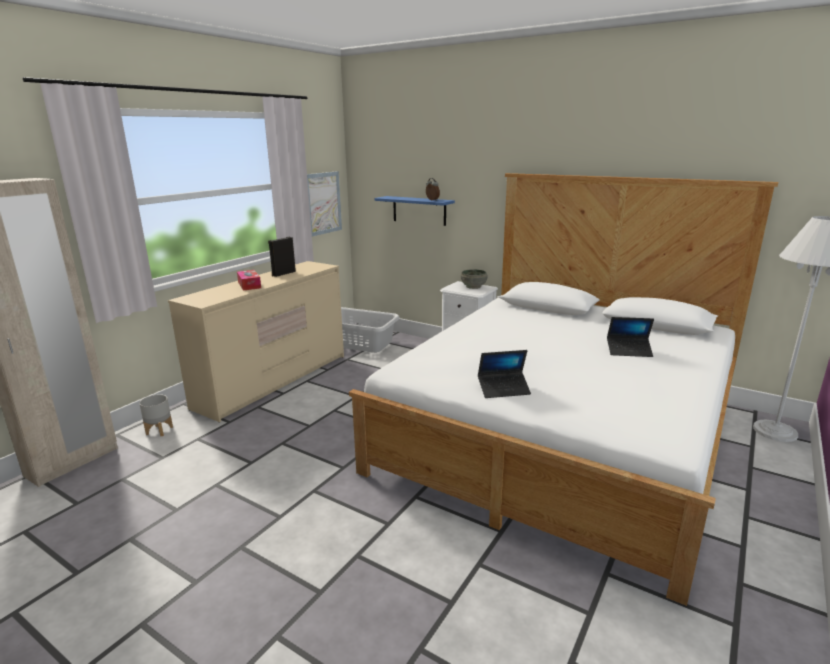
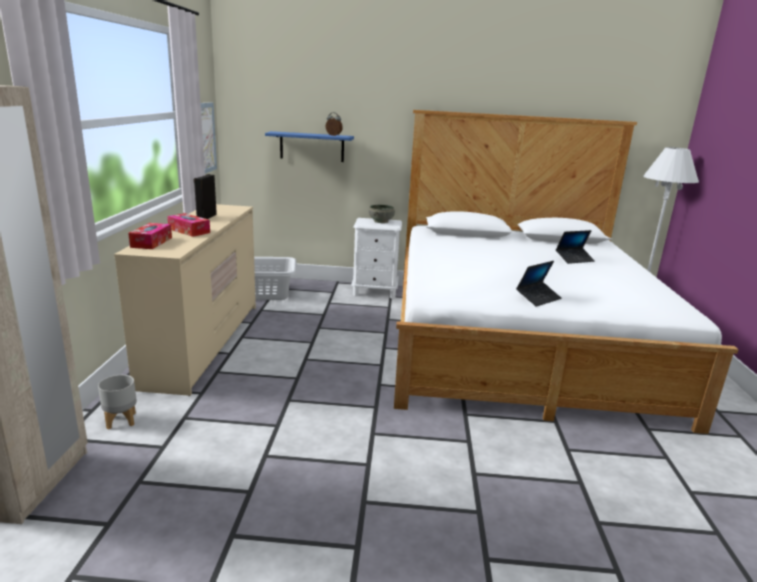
camera: 30 degrees left, 0 degrees up
(206, 293) = (151, 242): none -> tissue box

